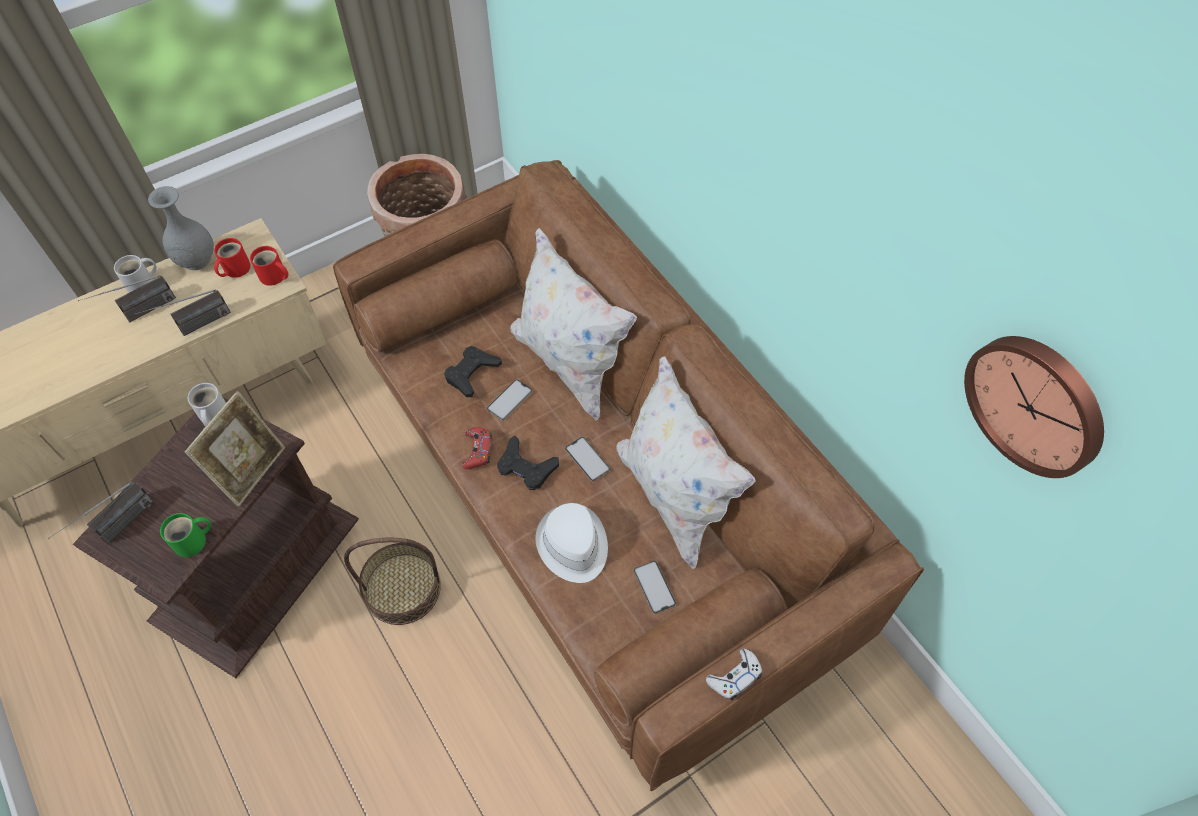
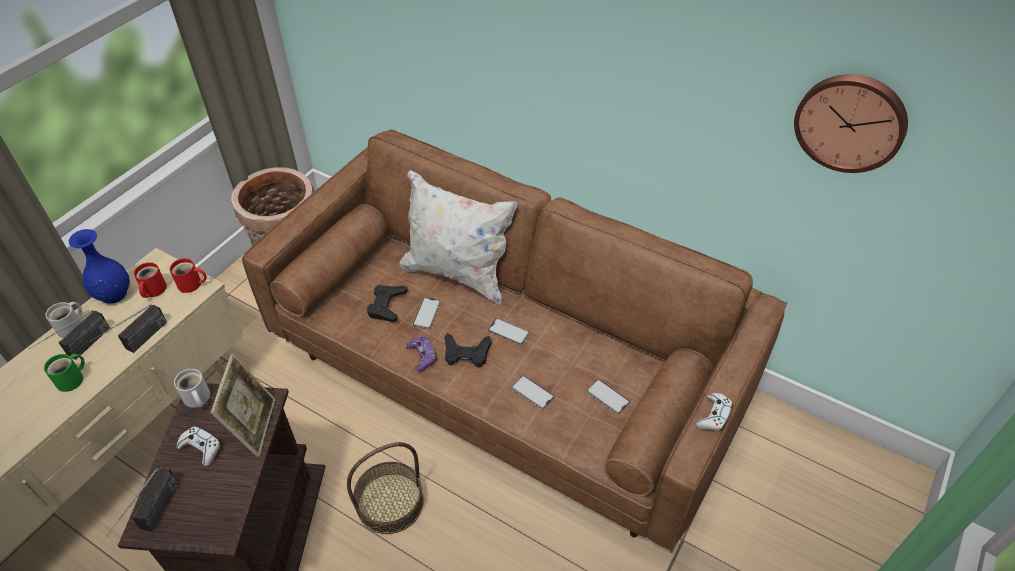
camera: 25 degrees left, 10 degrees down
(191, 473) = (201, 448): none -> white game controller
(193, 541) = (233, 498): green mug -> green mug (72, 379)
(196, 259) = (113, 294): grey vase -> blue vase
(477, 451) = (422, 356): red game controller -> purple game controller
(572, 545) = (532, 392): white hat -> phone
(673, 496) = (585, 333): white pillow -> none

